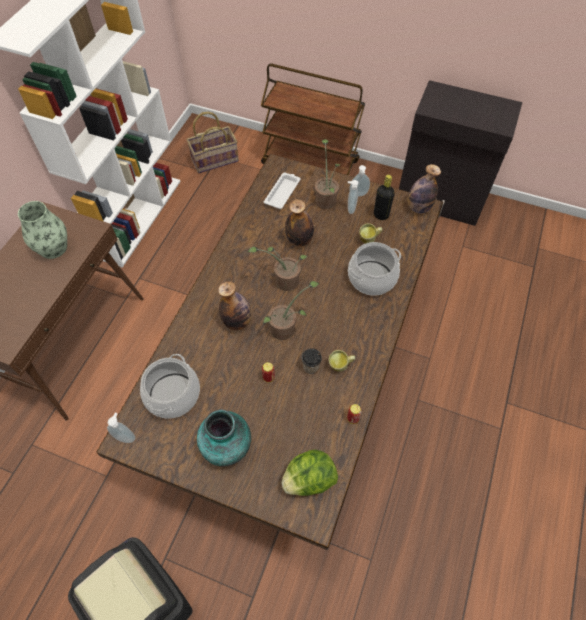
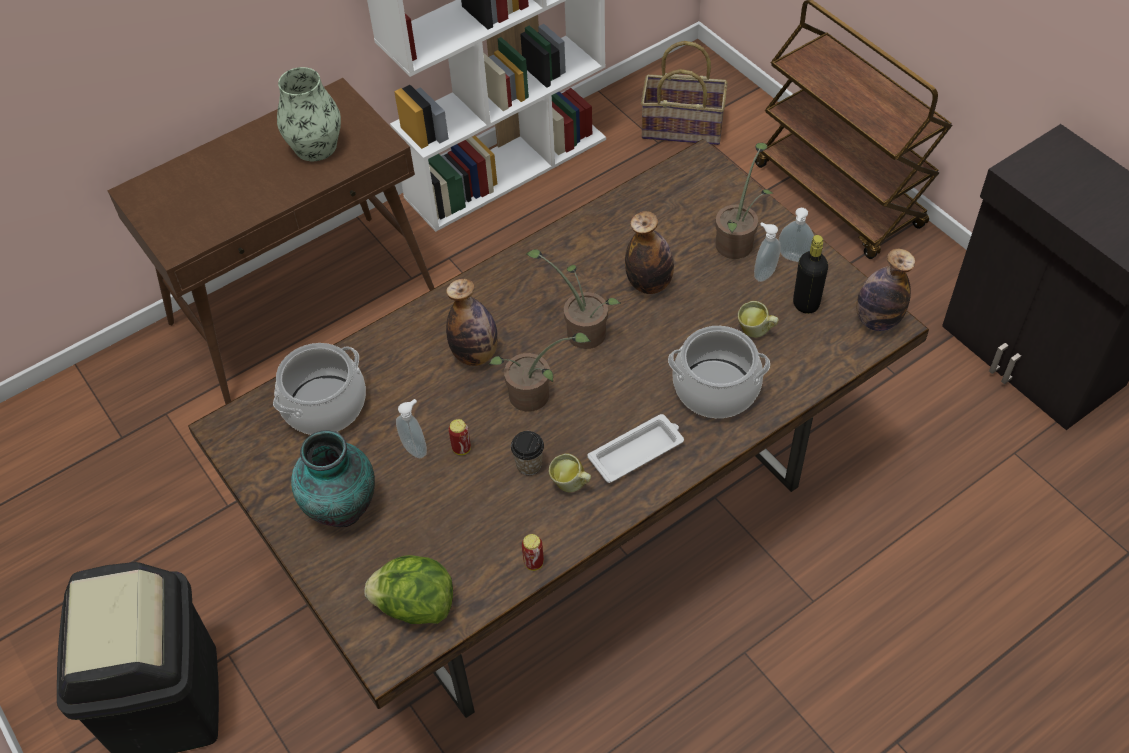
camera: 35 degrees right, 5 degrees down
(125, 437) = (233, 426): soap dispenser -> soap dispenser (416, 448)
(282, 192) = (677, 204): white tray -> white tray (637, 451)

